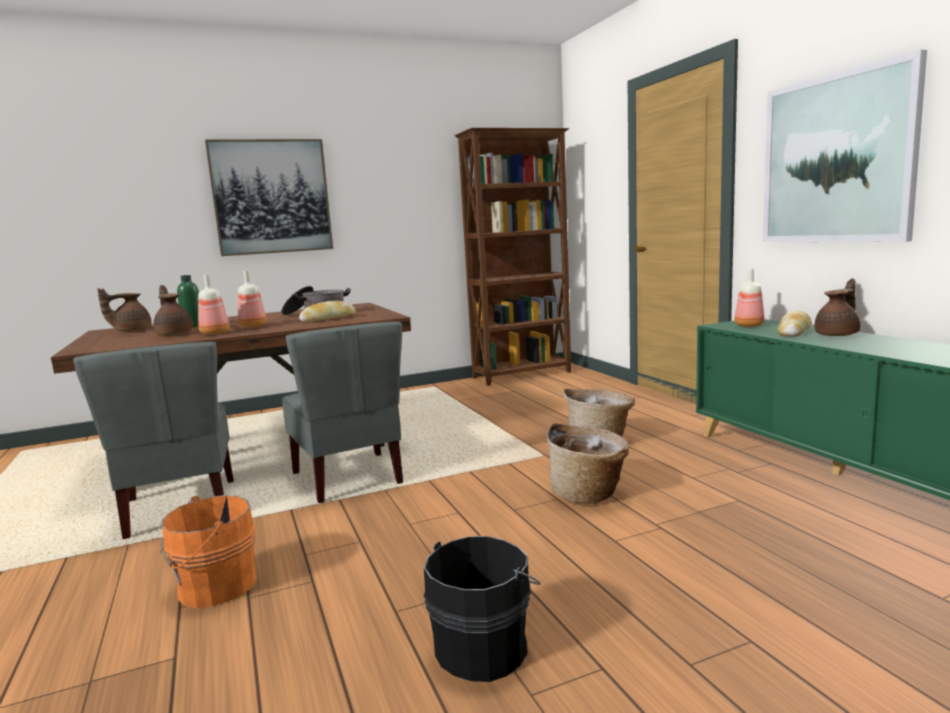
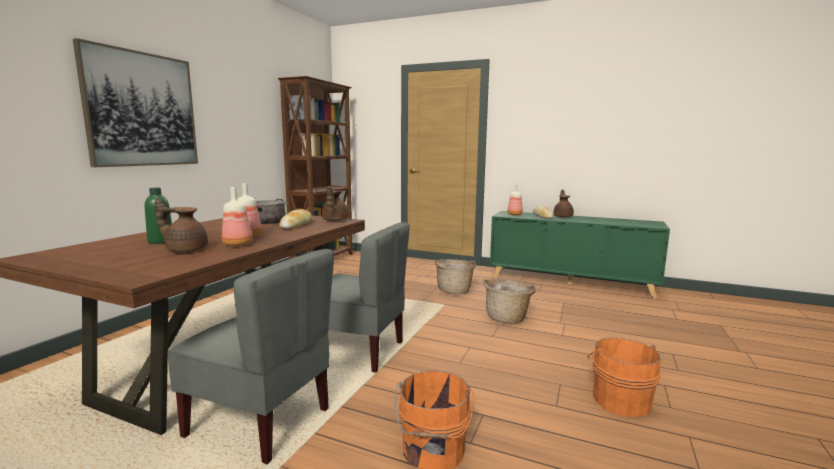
camera: 45 degrees left, 0 degrees up
(131, 331) = (87, 253): brown teapot -> brown teapot (334, 220)
(485, 646) = (619, 399): black bucket -> orange bucket
(836, 159) = (551, 131): picture -> none

